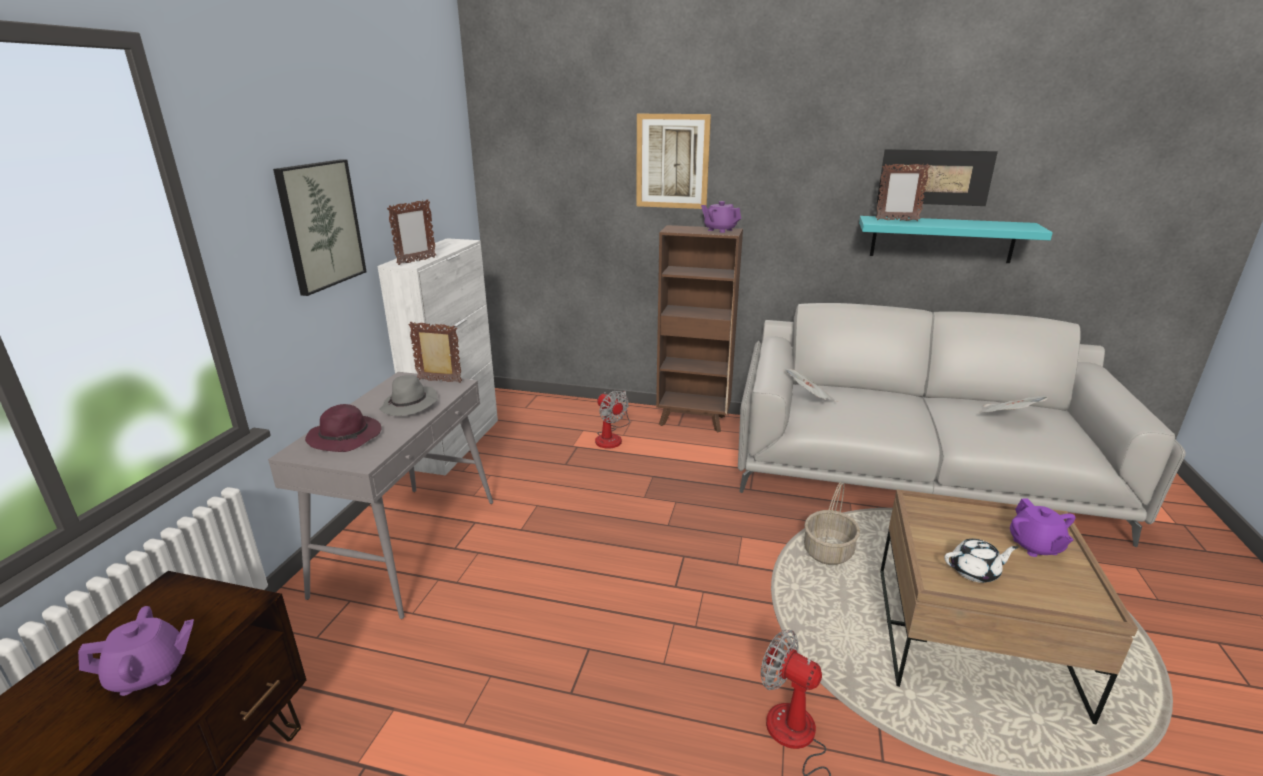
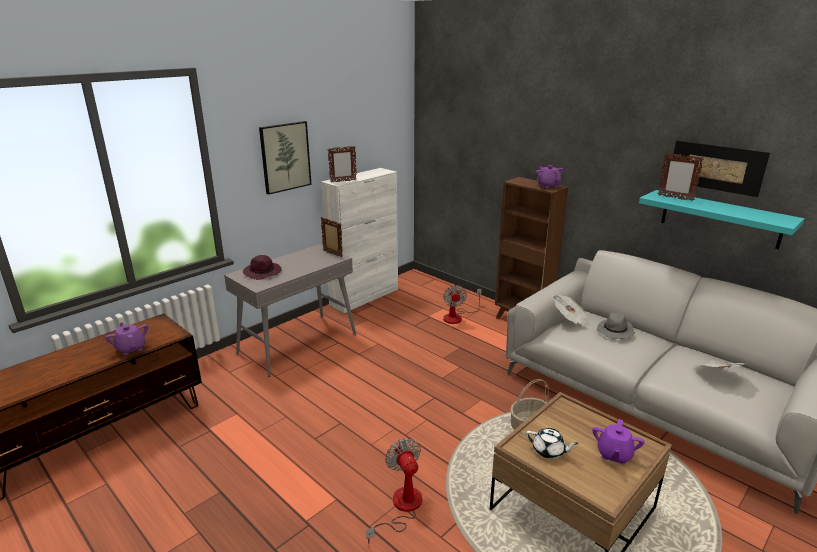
camera: 30 degrees right, 0 degrees up
(150, 673) = (131, 348): purple teapot -> purple teapot turned 135 degrees counterclockwise
(410, 405) = (305, 264): grey hat -> grey hat (615, 331)
(672, 161) = (528, 132): picture -> none

